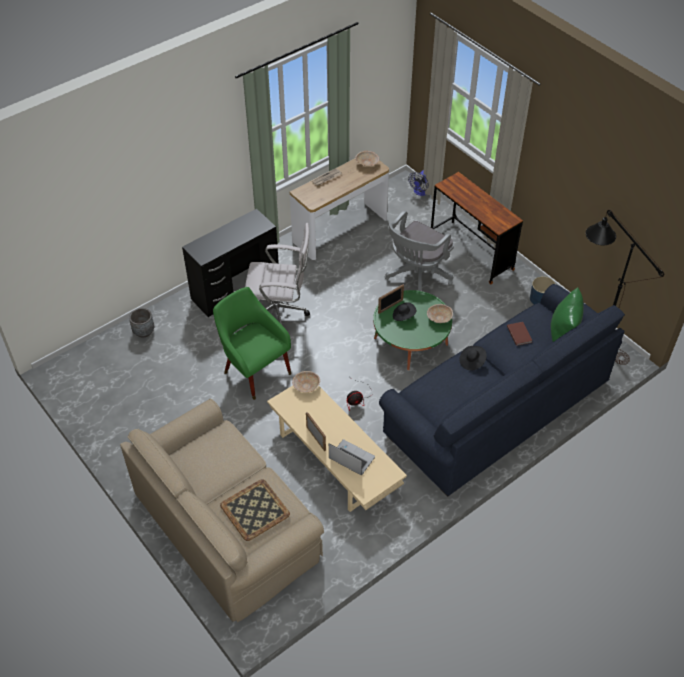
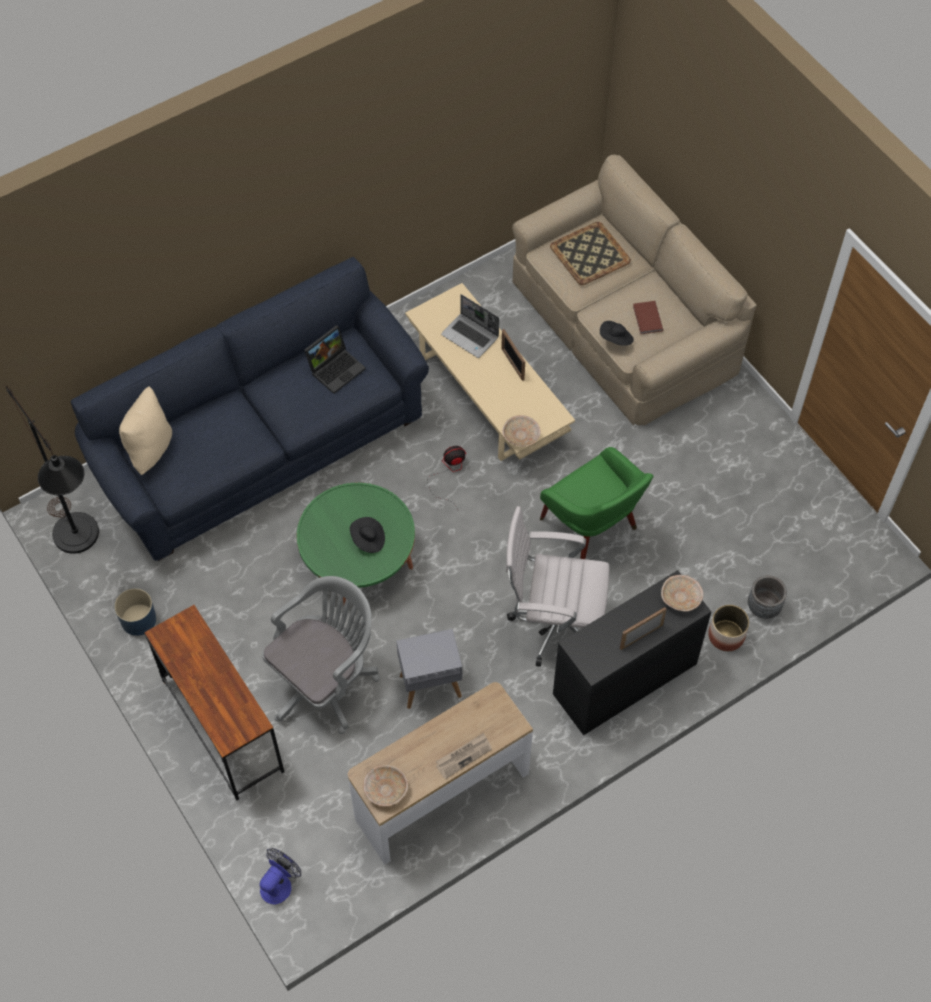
camera: 175 degrees left, 10 degrees up
(170, 314) = (726, 636): none -> planter
(353, 278) = (429, 686): none -> grey side table
(390, 306) = (385, 556): picture frame -> picture frame (641, 636)
(439, 318) = (316, 530): beige bowl -> beige bowl (681, 598)
(448, 395) = (336, 368): none -> laptop
(472, 361) = (292, 413): black hat -> black hat (616, 339)
(519, 334) = (213, 450): brown book -> brown book (647, 319)
(564, 333) = (150, 449): green pillow -> beige pillow

